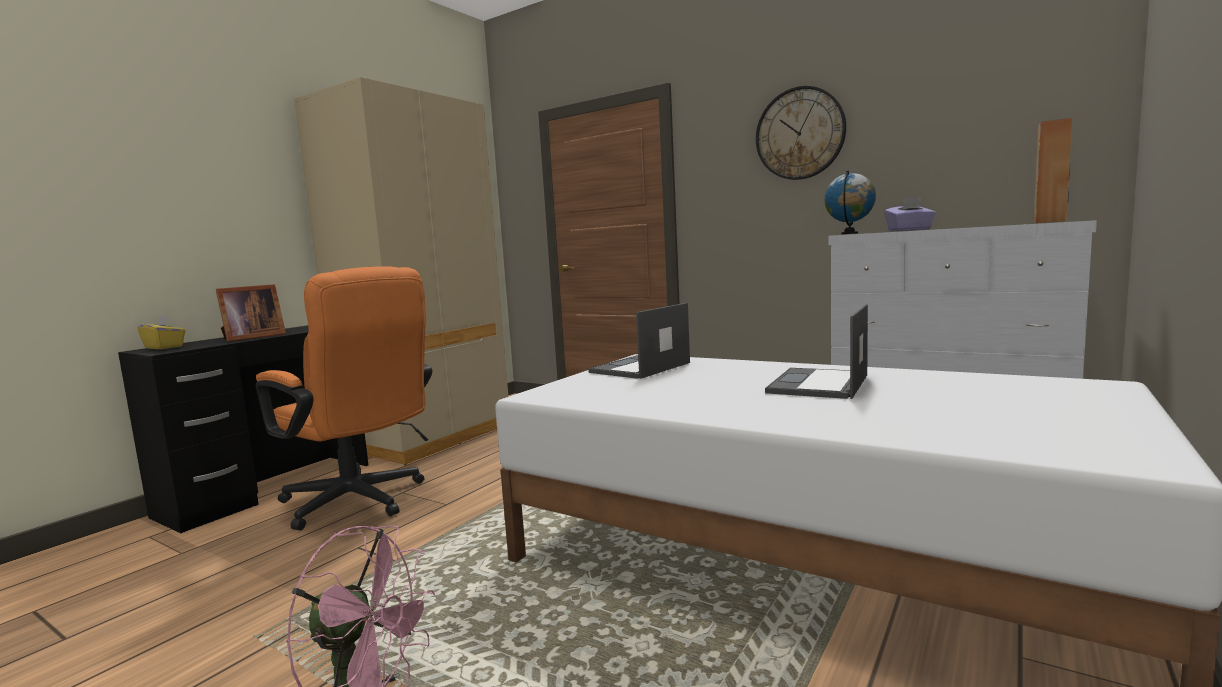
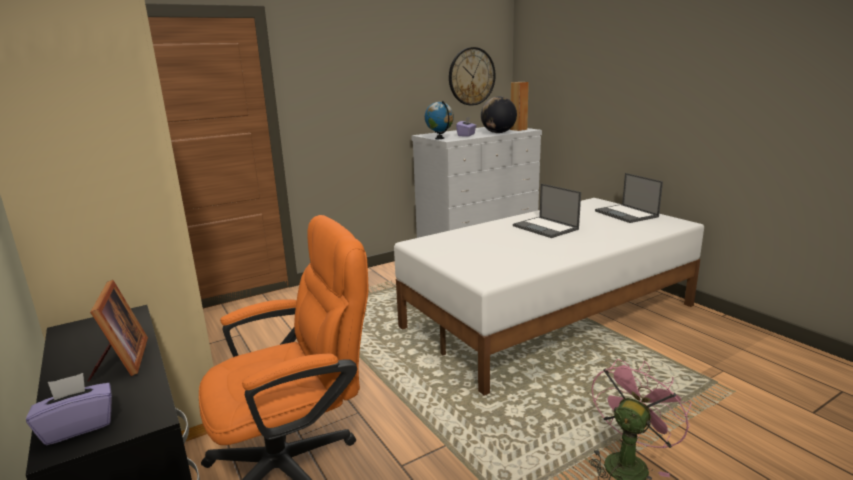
camera: 65 degrees left, 10 degrees up
(164, 347) = (78, 426): yellow tissue box -> purple tissue box
(640, 368) = (449, 248): laptop -> laptop (627, 214)
(800, 133) = (372, 66): wall clock -> wall clock (471, 76)
(977, 226) = (498, 133): none -> globe

